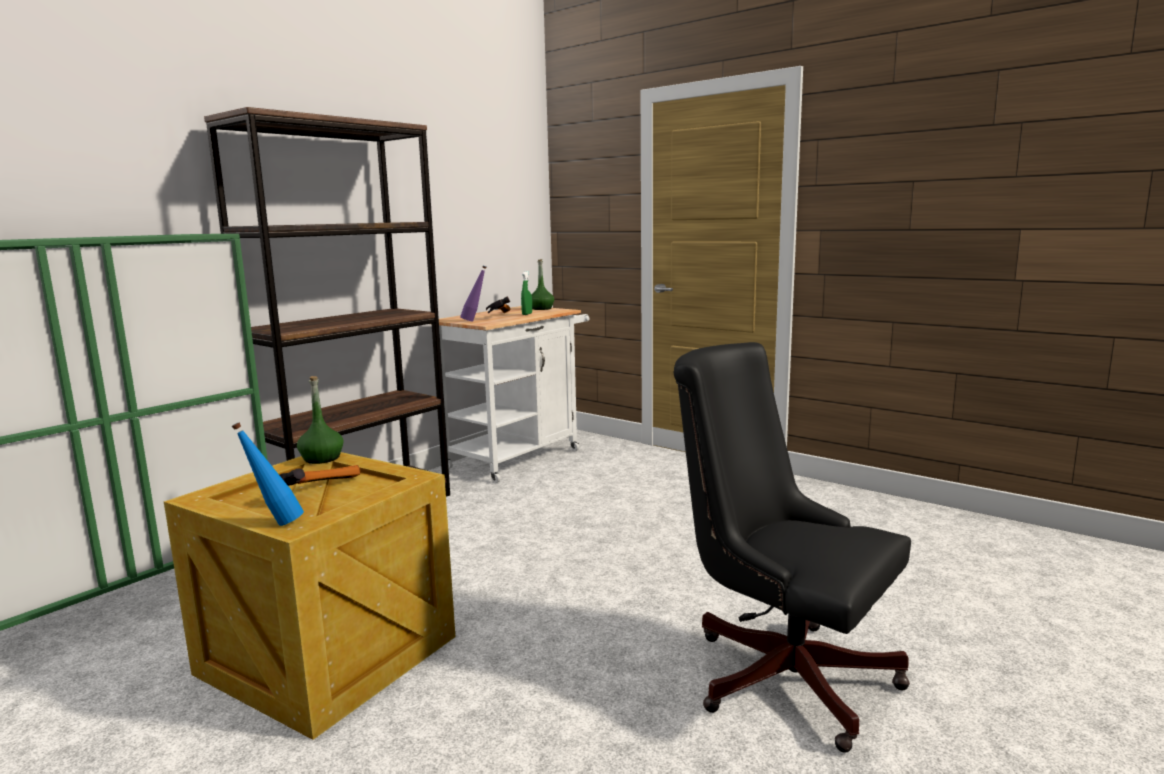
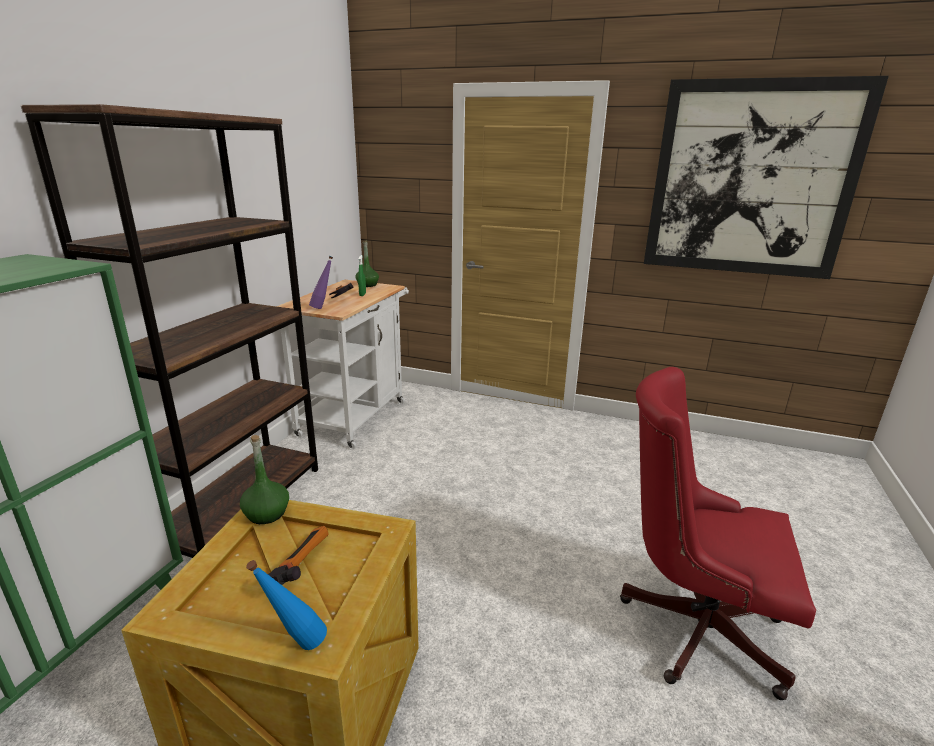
camera: 20 degrees left, 10 degrees up
(780, 672) = (691, 624): black office chair -> red office chair
(981, 162) = (750, 180): none -> picture

